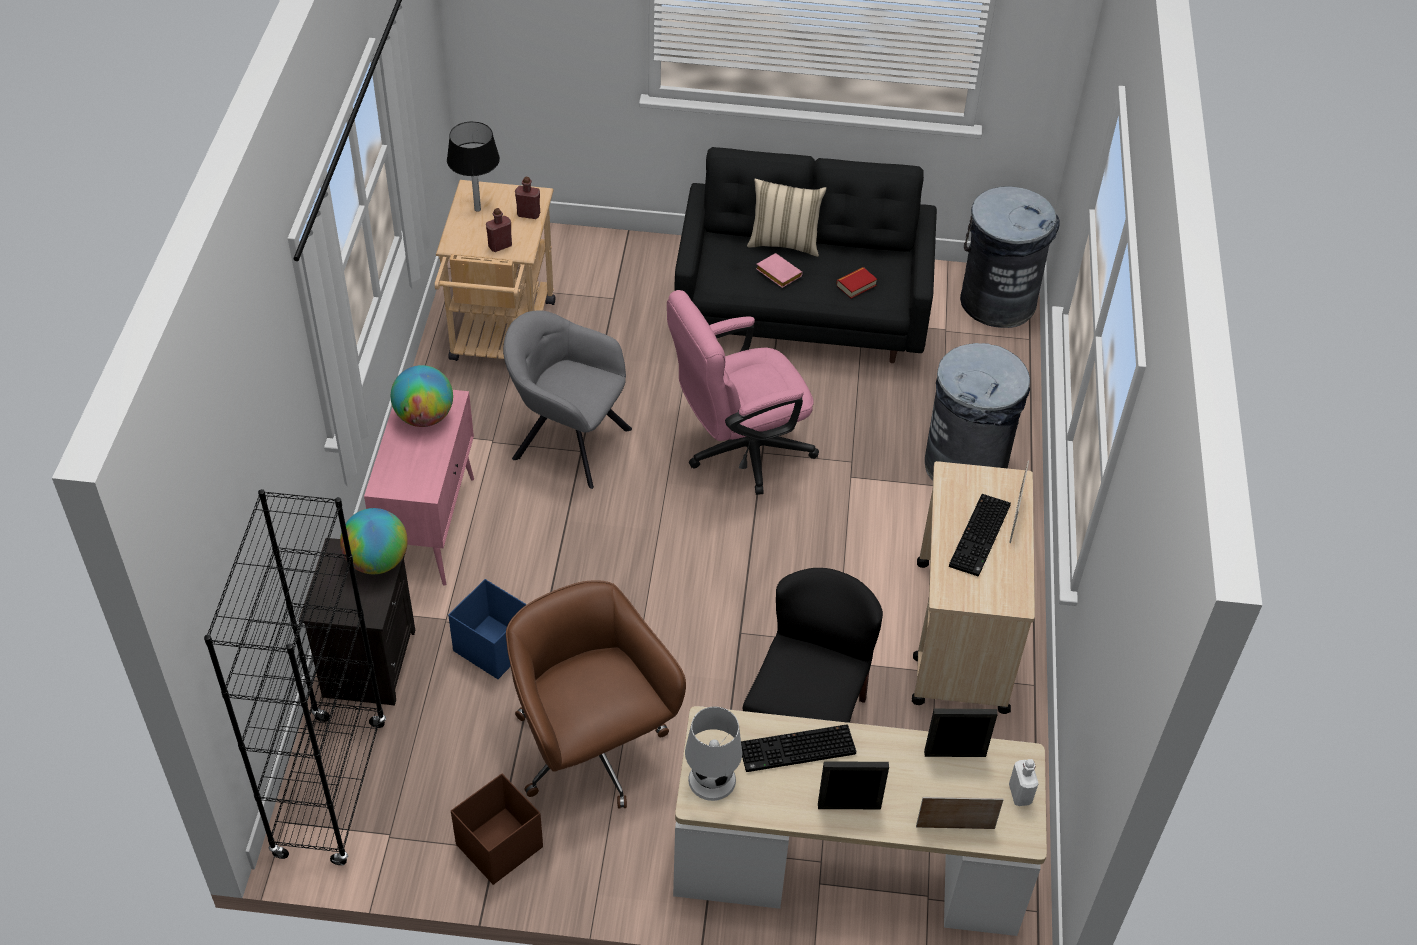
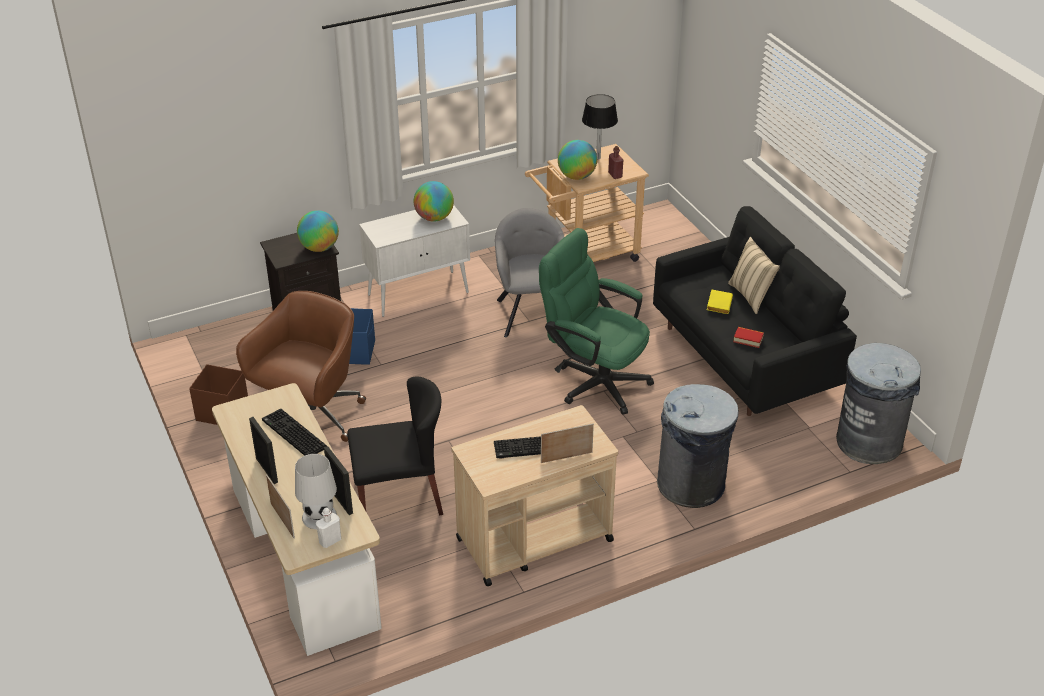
camera: 60 degrees right, 10 degrees down
(330, 789) = (217, 340): black bookcase -> none
(430, 526) = (419, 293): pink cabinet -> white cabinet
(500, 246) = (576, 176): red bottle -> globe
(712, 780) = (247, 410): white table lamp -> white table lamp (319, 517)
(738, 451) = (594, 380): pink office chair -> green office chair
(777, 273) = (718, 304): pink book -> yellow book

